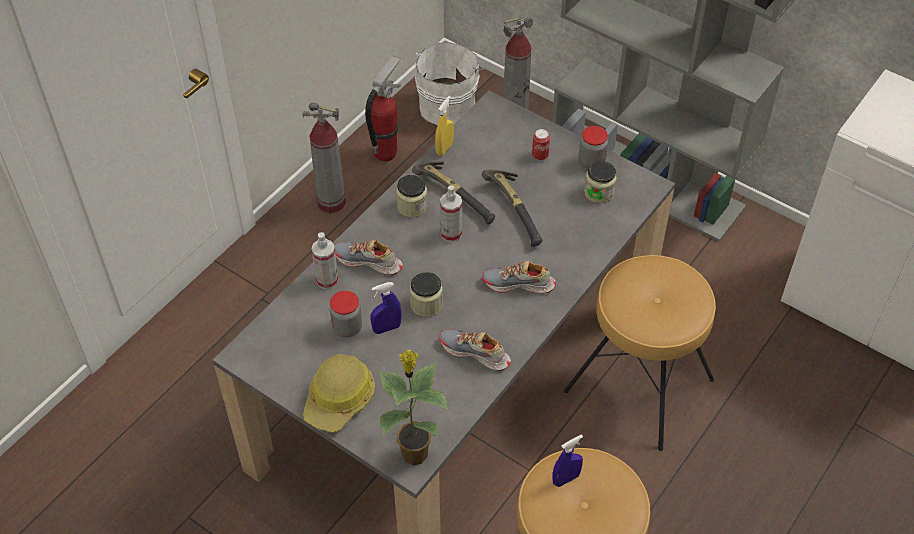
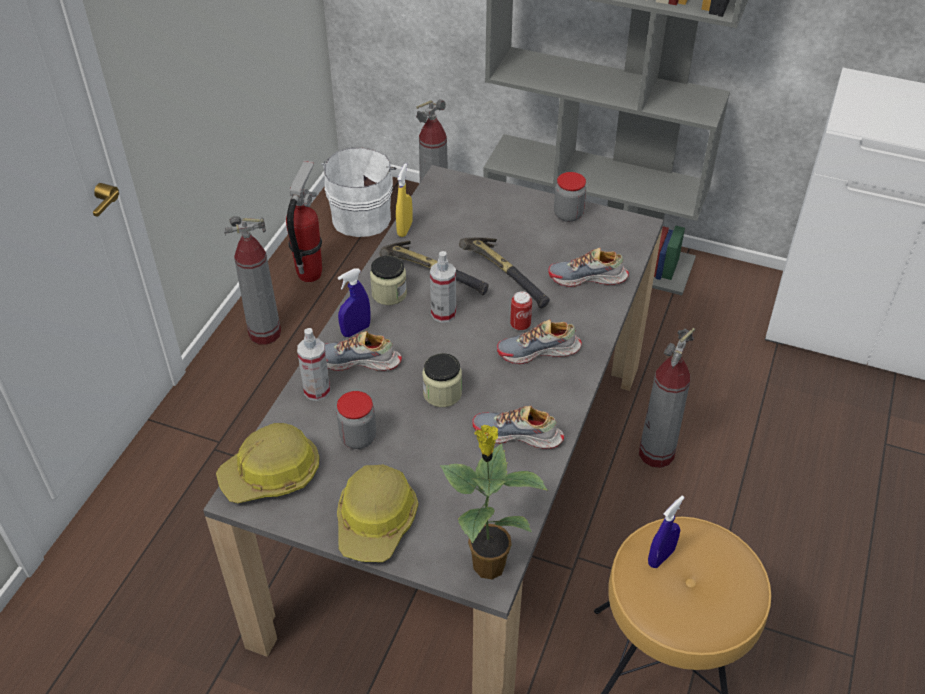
camera: 15 degrees left, 5 degrees down
(271, 343) = (272, 474): none -> hard hat
(386, 328) = (405, 429): blue spray bottle -> blue spray bottle (356, 330)
(540, 156) = (511, 218): can -> can (520, 325)
(585, 226) = (587, 278): none -> shoe
(599, 192) = (588, 242): jar -> none
(638, 386) = (656, 454): brown stool -> fire extinguisher

